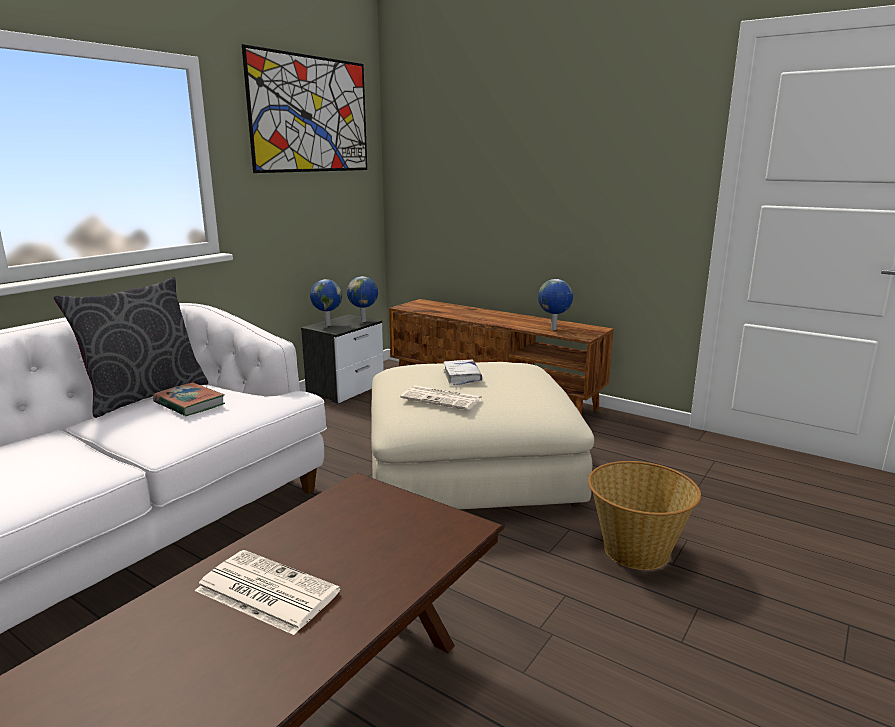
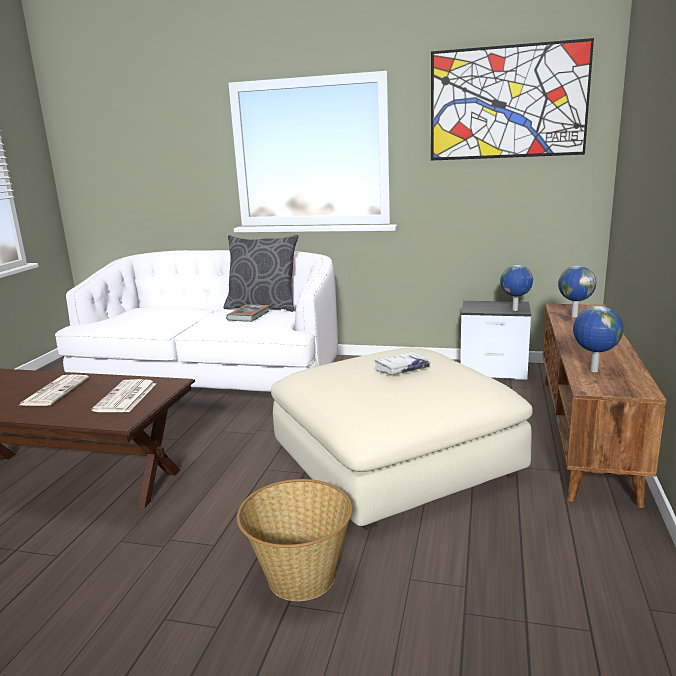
camera: 70 degrees right, 0 degrees up
(327, 325) = (482, 304): globe -> globe (573, 316)
(443, 398) = (340, 373): newspaper -> newspaper (126, 397)

